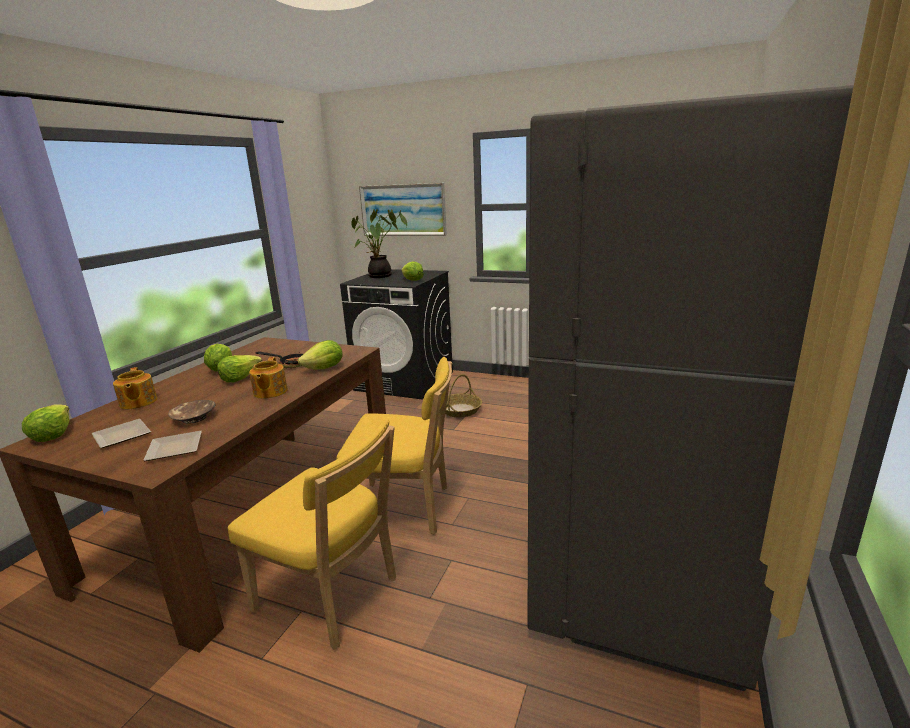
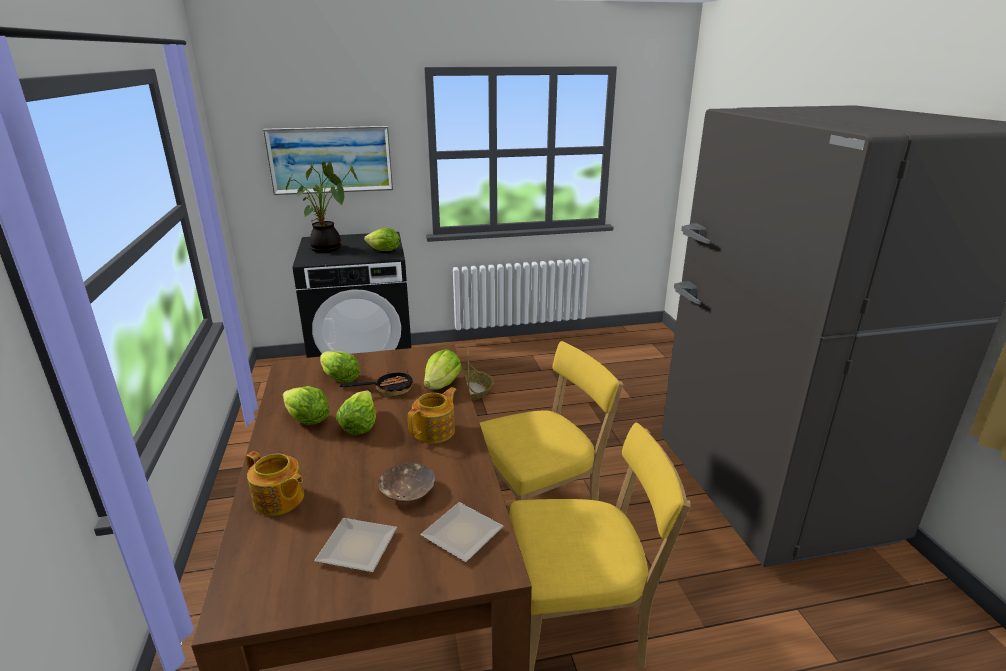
camera: 35 degrees left, 5 degrees up
(52, 434) = (241, 588): lettuce -> lettuce (339, 378)
(270, 392) = (435, 431): teapot -> teapot turned 105 degrees counterclockwise

